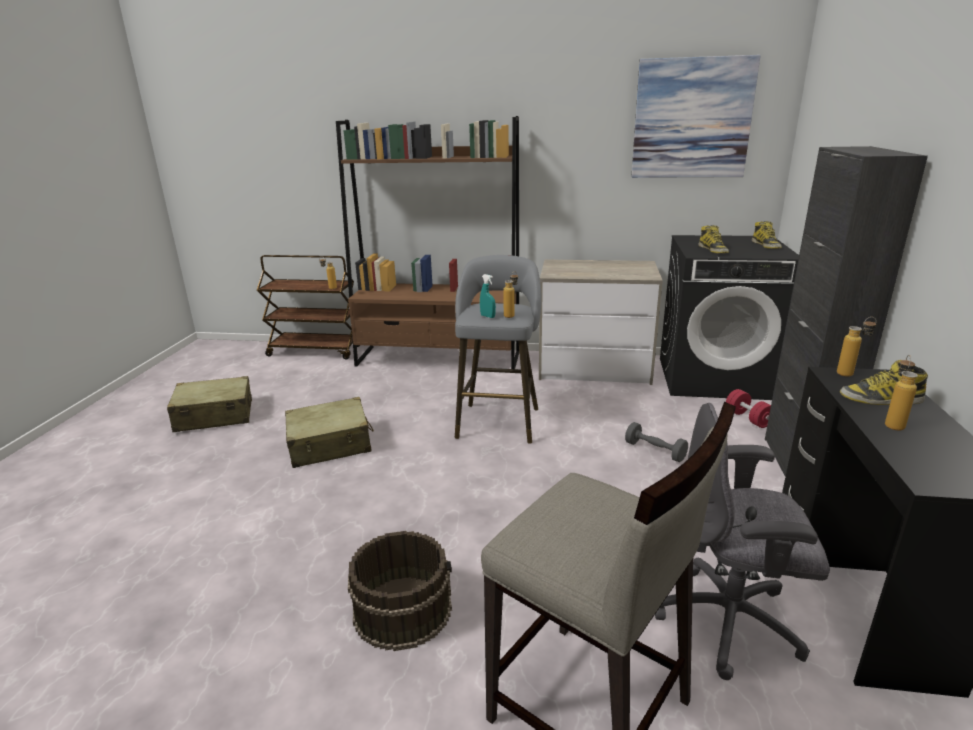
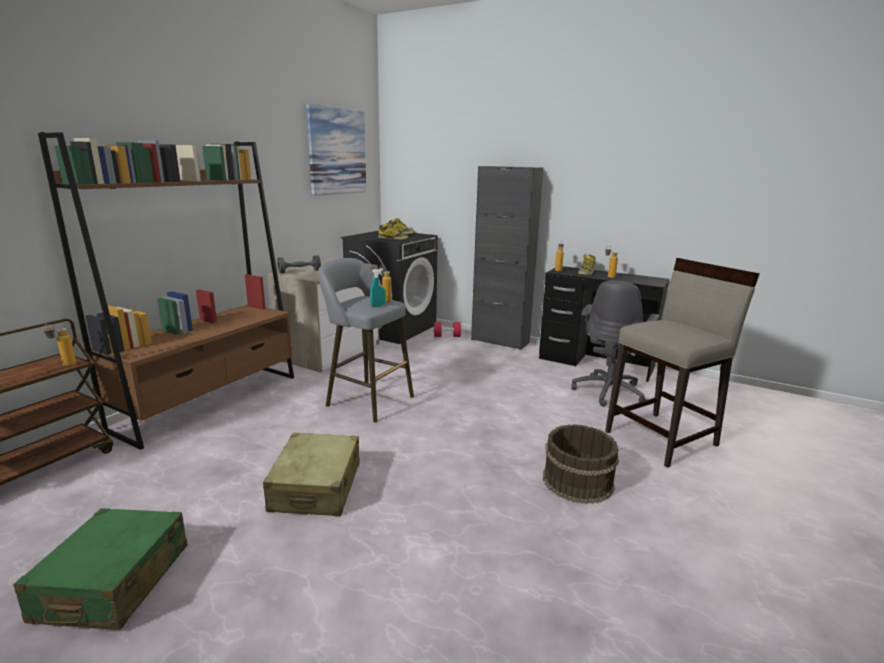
camera: 70 degrees left, 5 degrees down
(214, 416) = (113, 583): beige suitcase -> green suitcase
(655, 451) = (459, 365): grey dumbbell -> grey dumbbell (299, 271)

